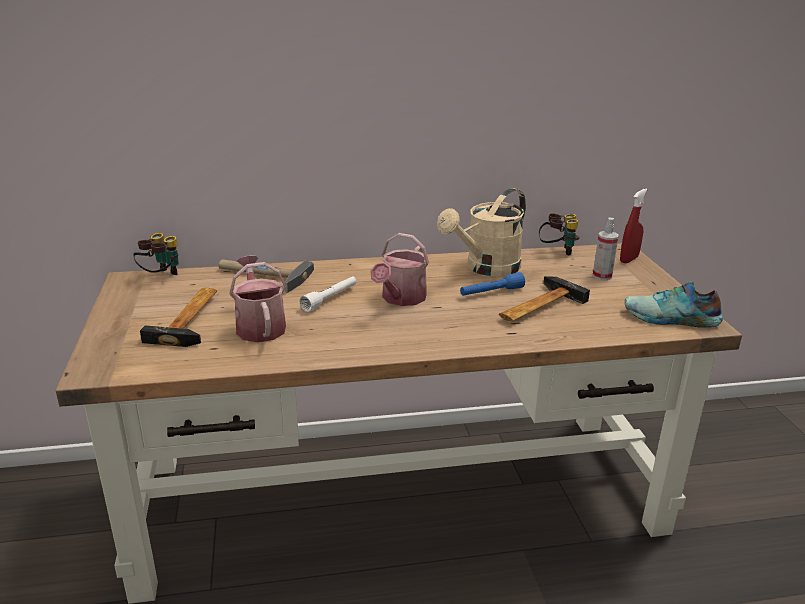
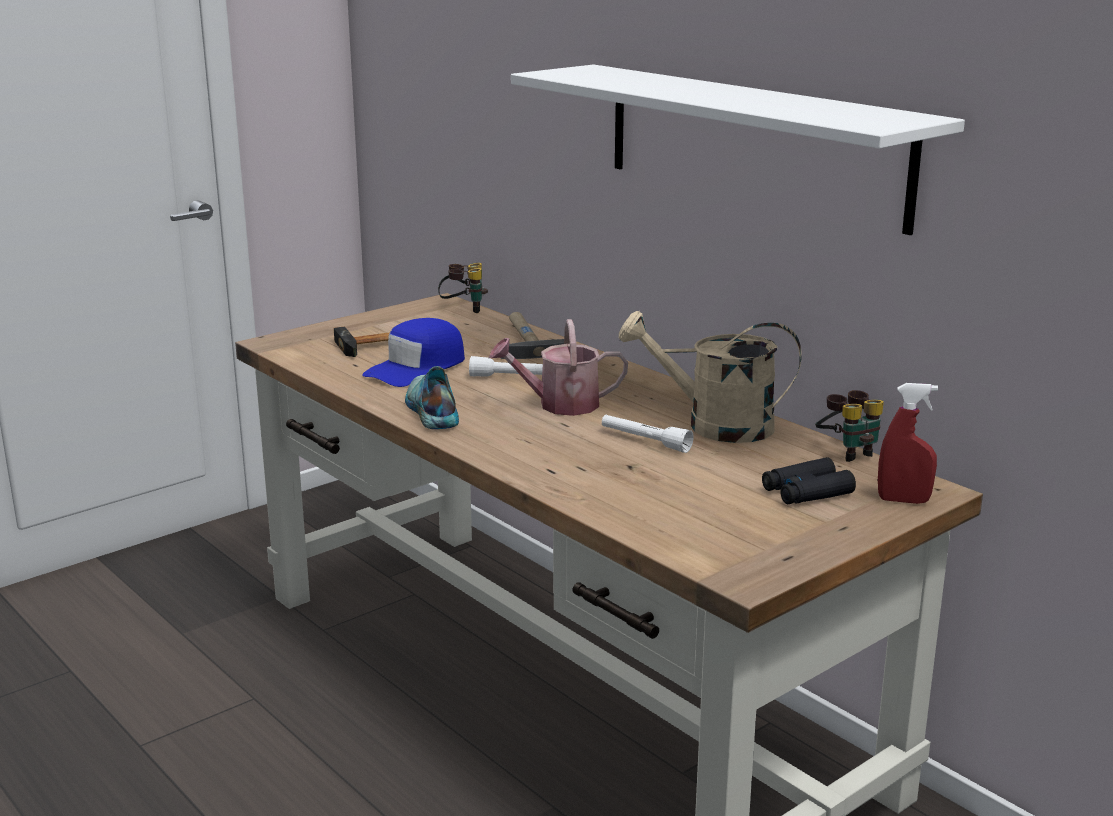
camera: 60 degrees right, 5 degrees down
(259, 326) = (417, 368): watering can -> blue cap
(453, 74) = (752, 143): none -> white shelf
(491, 292) = (645, 441): blue flashlight -> white flashlight
(536, 306) = (642, 470): hammer -> none
(602, 276) = (806, 492): spray bottle -> black binoculars
(671, 318) = (728, 553): shoe -> shoe (431, 410)

